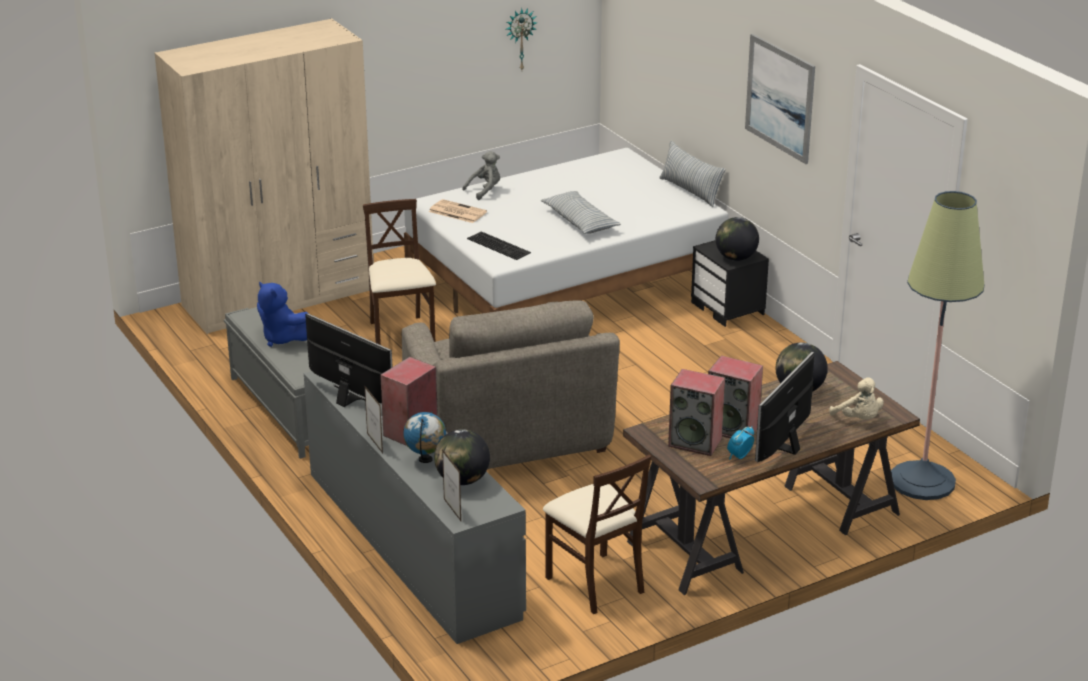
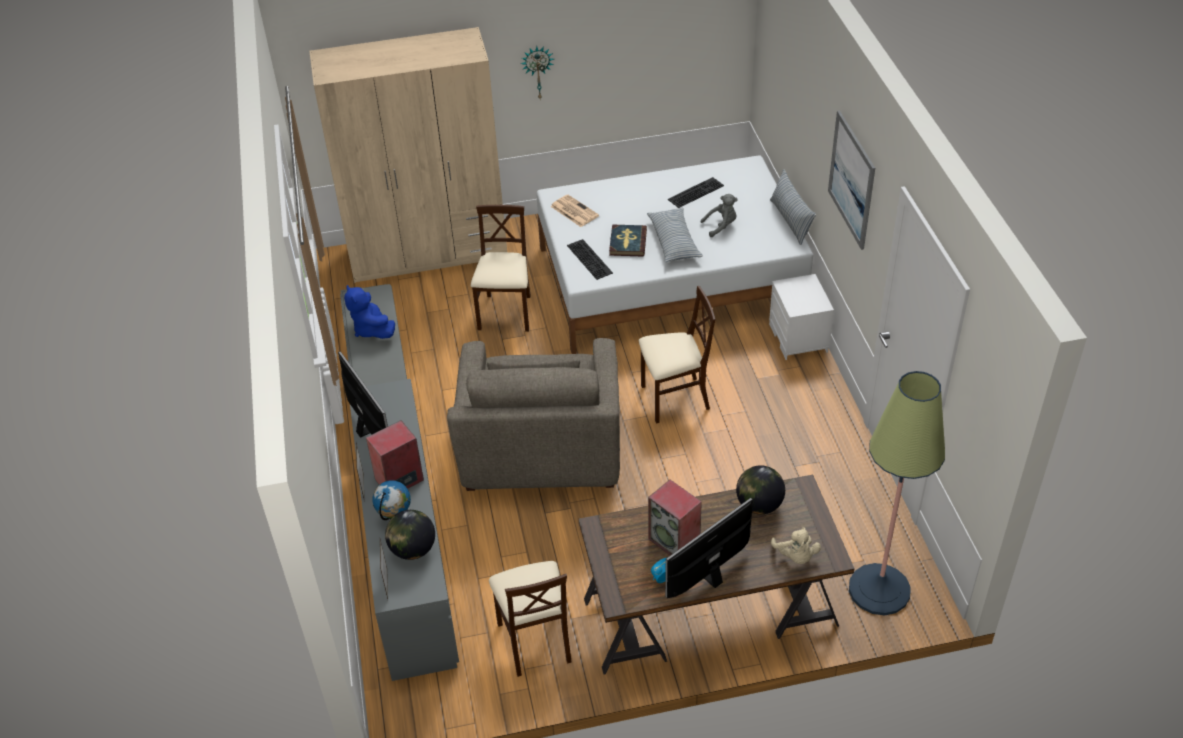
camera: 20 degrees right, 15 degrees up
(485, 191) = (610, 189): grey plush toy -> grey plush toy (721, 226)
(520, 39) = (669, 48): wall clock -> wall clock (537, 72)
(531, 228) = (627, 242): none -> book
(578, 182) = (695, 191): none -> keyboard
(627, 373) = (674, 399): none -> beige chair
(696, 442) = (633, 550): speaker -> none
(729, 308) = (799, 338): black nightstand -> white nightstand
(736, 258) = (804, 303): globe -> none

